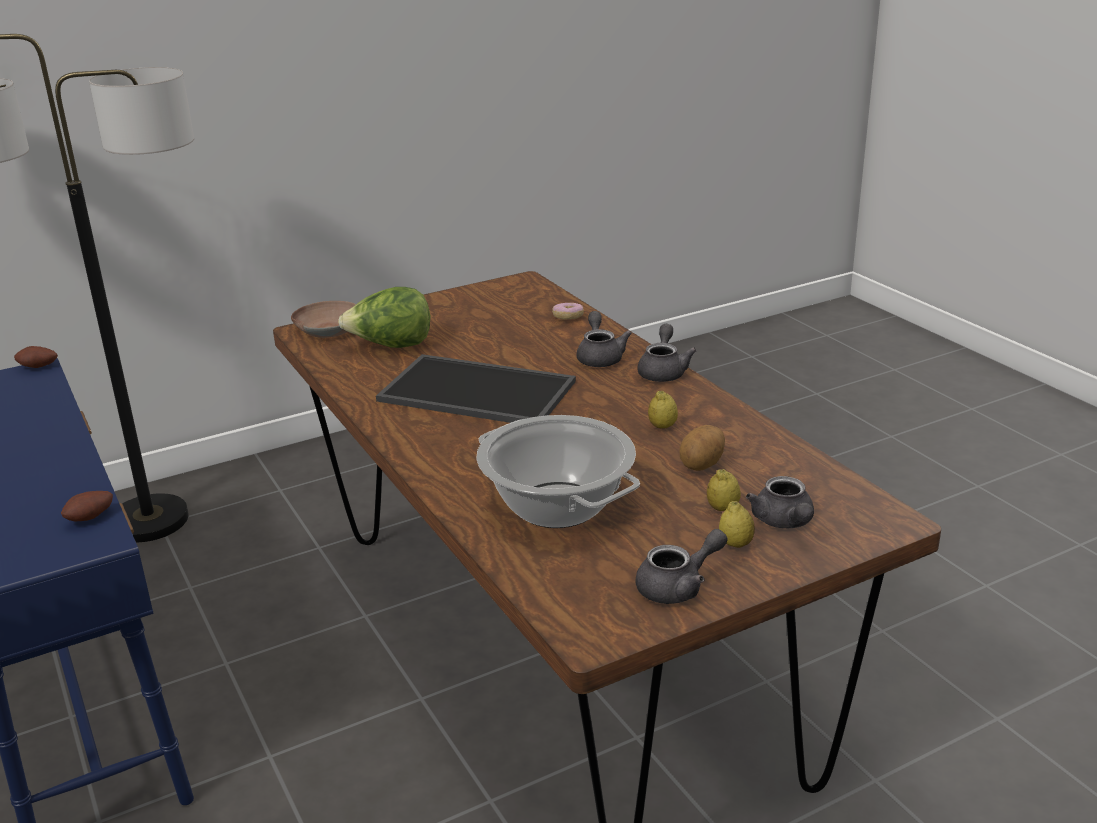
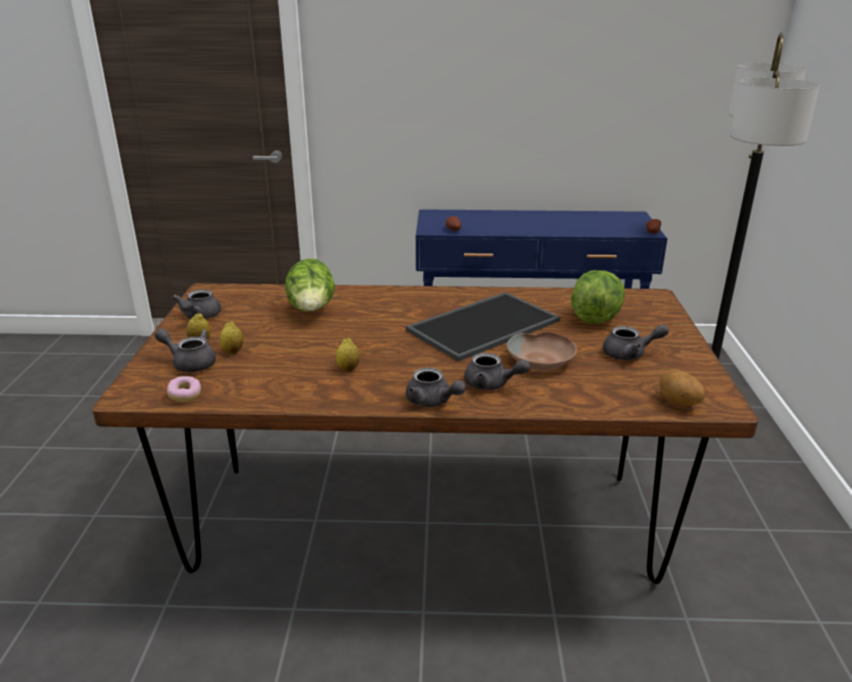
camera: 120 degrees right, 0 degrees up
(328, 328) = (652, 304): brown bowl -> brown bowl (542, 360)
(467, 319) = (630, 354): none -> grey teapot
(556, 505) = (312, 311): cooking pot -> lettuce
(568, 317) = (596, 398): donut -> donut (185, 395)
(702, 465) = (283, 363): potato -> potato (678, 403)

